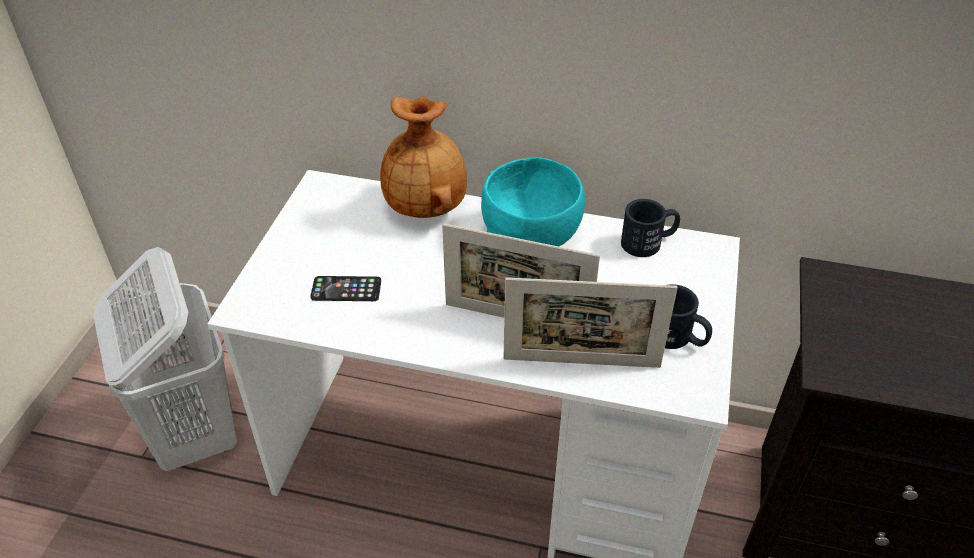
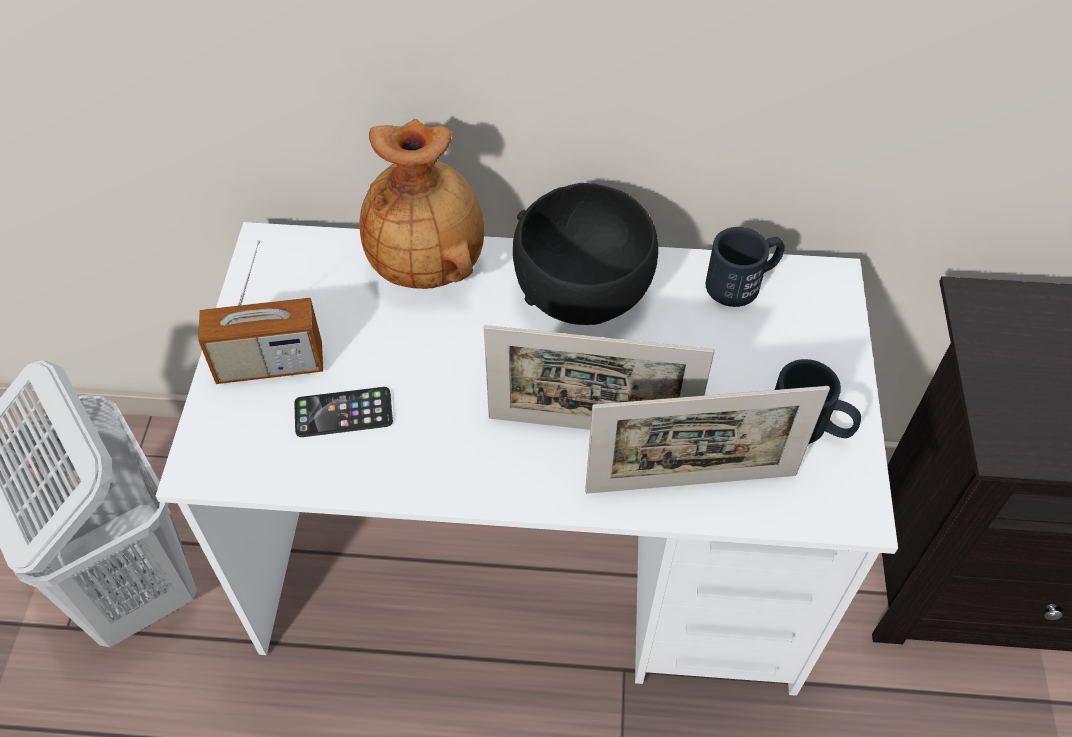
camera: 10 degrees left, 10 degrees up
(304, 255) = (270, 365): none -> radio
(532, 234) = (583, 290): turquoise bowl -> black bowl

